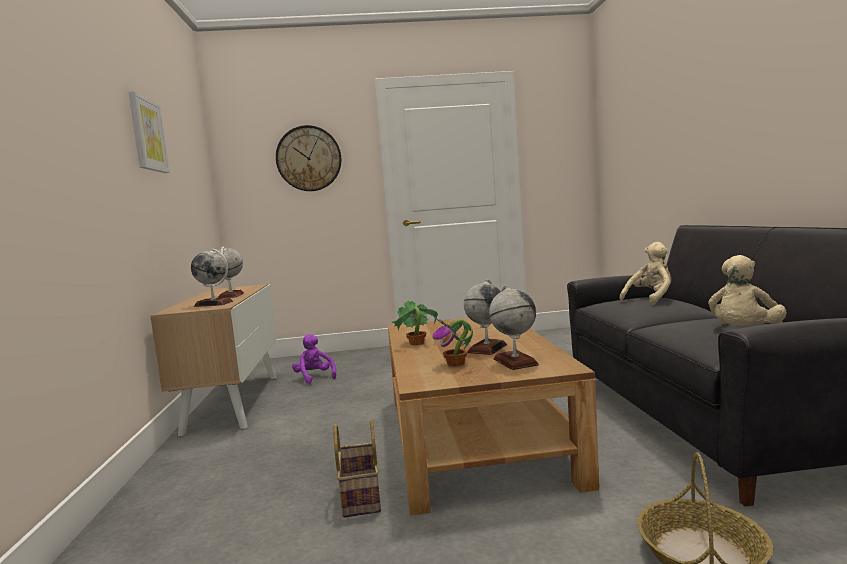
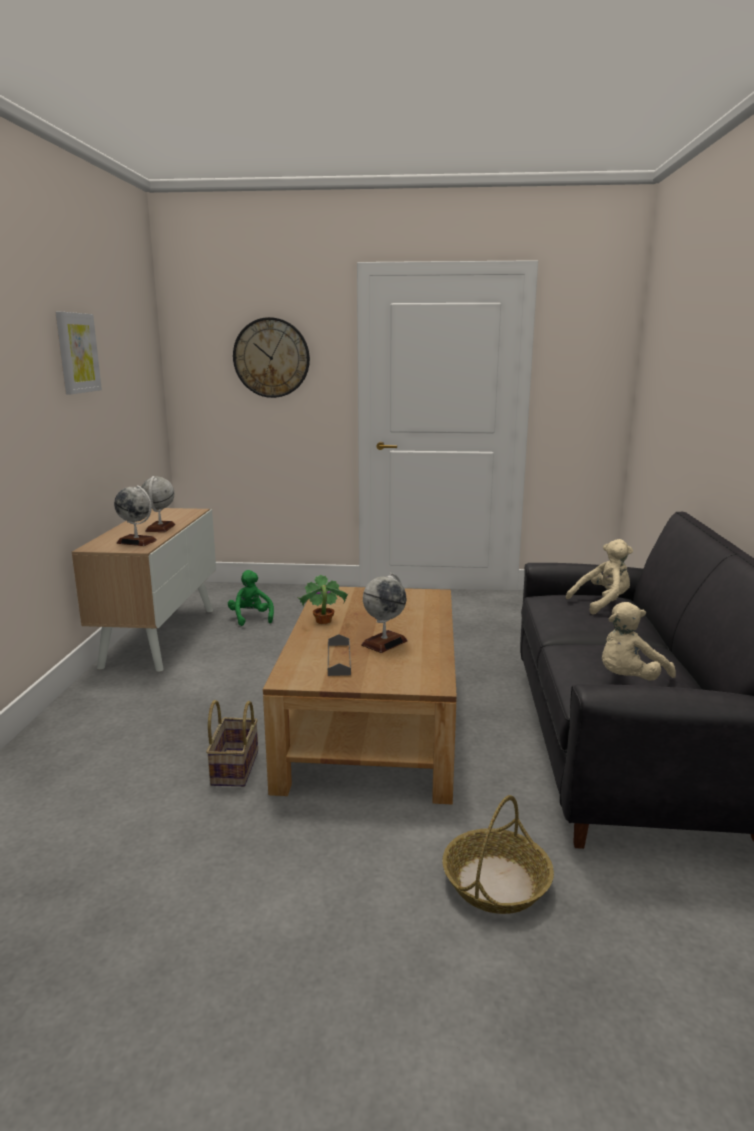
camera: 10 degrees right, 10 degrees up
(314, 377) = (251, 618): purple plush toy -> green plush toy
(456, 364) = (339, 659): potted plant -> grey tray
(515, 362) = (395, 668): globe -> none

